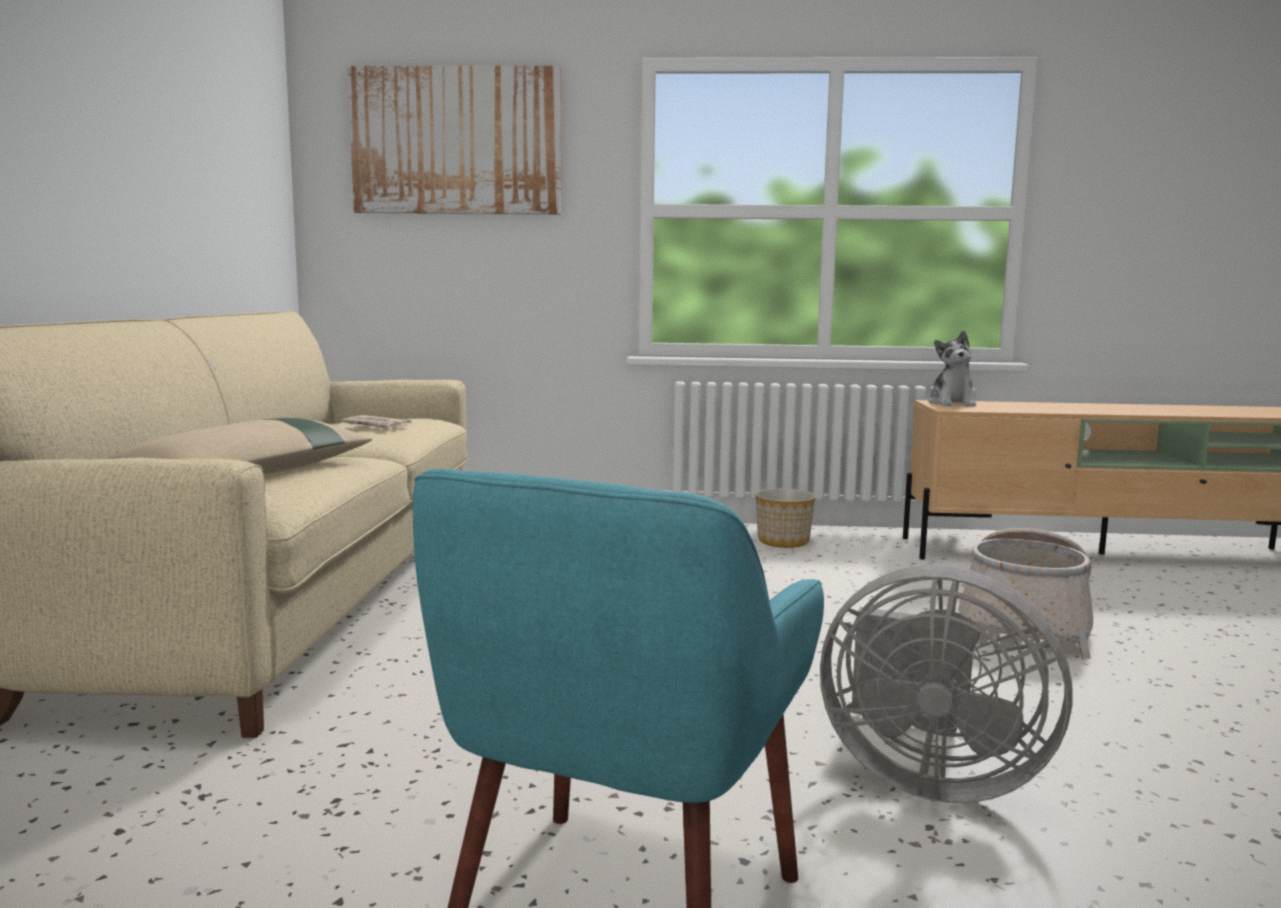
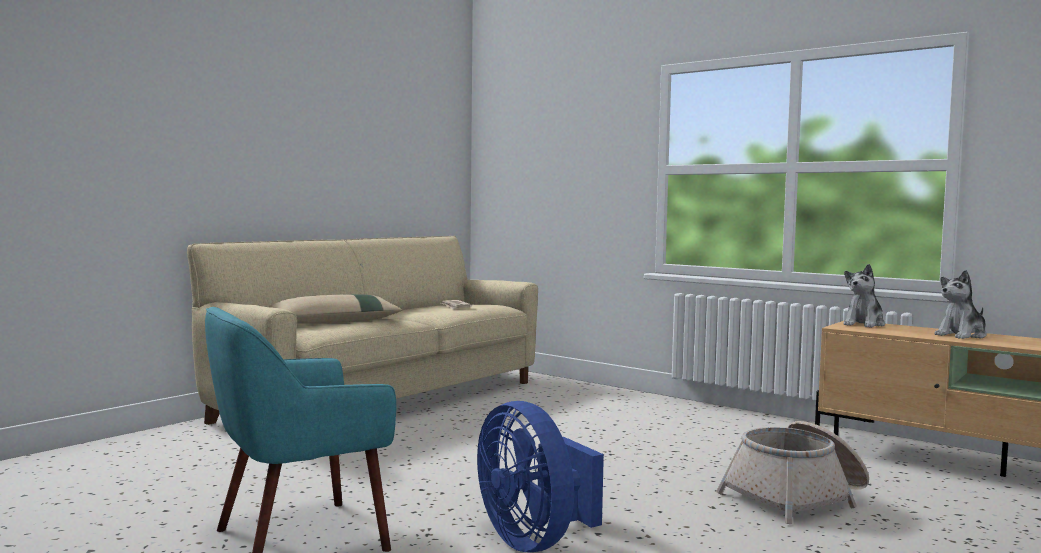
camera: 35 degrees right, 5 degrees down
(456, 141) = (553, 129): picture -> none
(783, 541) = (729, 421): planter -> none
(926, 777) = (534, 540): grey fan -> blue fan
(1065, 407) = (962, 335): none -> plush toy

